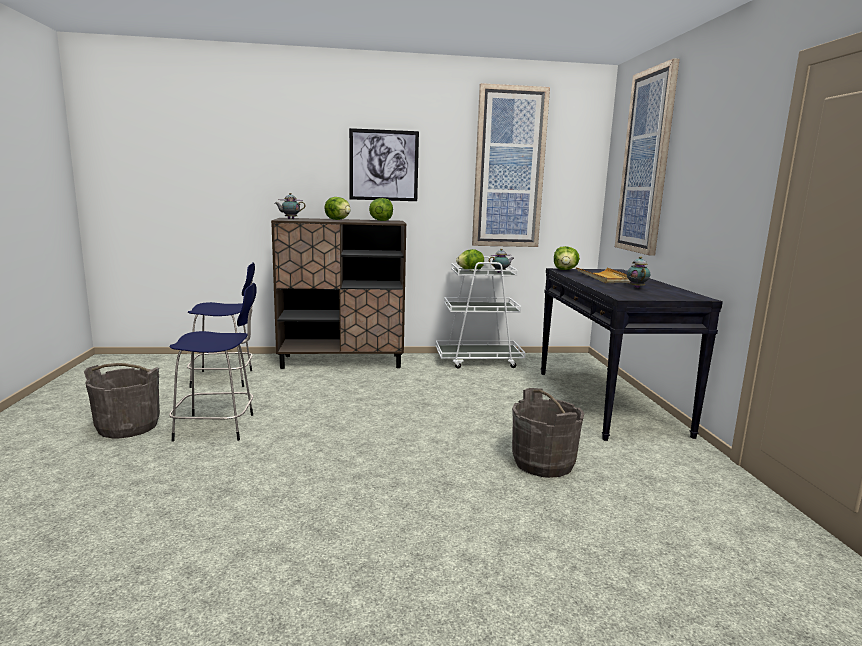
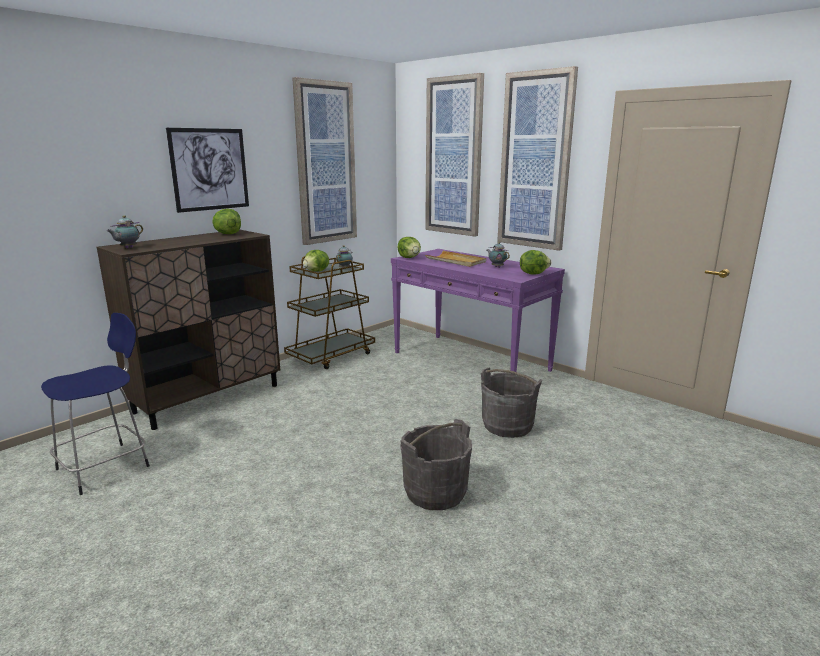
camera: 40 degrees left, 5 degrees up
(128, 427) = (93, 573): grey bucket -> grey bucket (435, 492)
(218, 427) = (208, 519): blue stool -> none
(338, 219) = (182, 240): lettuce -> lettuce (533, 273)
(478, 361) = (331, 356): white cart -> brown cart
(608, 401) = (471, 361): black console table -> purple console table
(712, 160) = (535, 162): none -> picture

